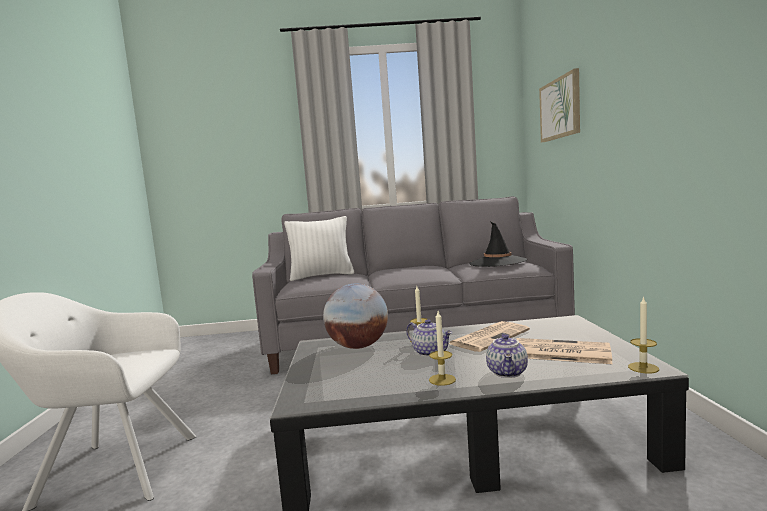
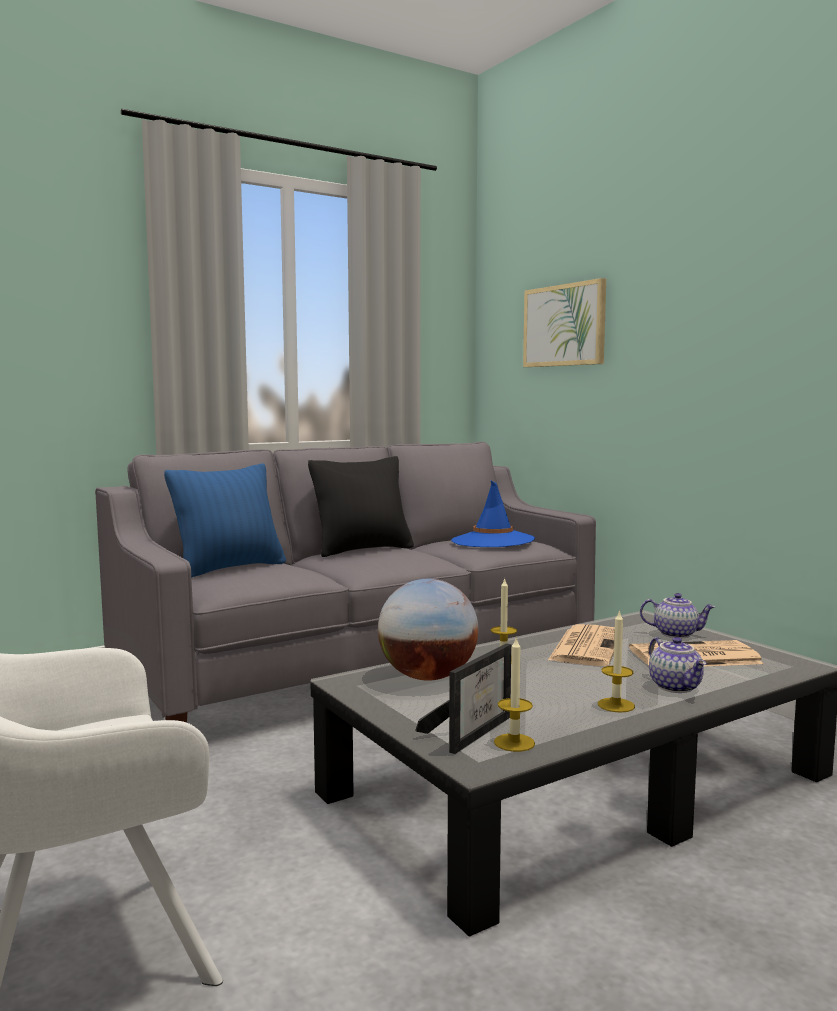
camera: 30 degrees left, 0 degrees up
(322, 276) = (229, 568): white pillow -> blue pillow
(327, 383) = (472, 731): none -> picture frame
(409, 267) = (362, 550): none -> black pillow
(430, 352) = (544, 673): teapot -> teapot (676, 634)
(497, 262) = (492, 541): black hat -> blue hat
(643, 368) = (796, 664): candle -> candle (514, 742)

